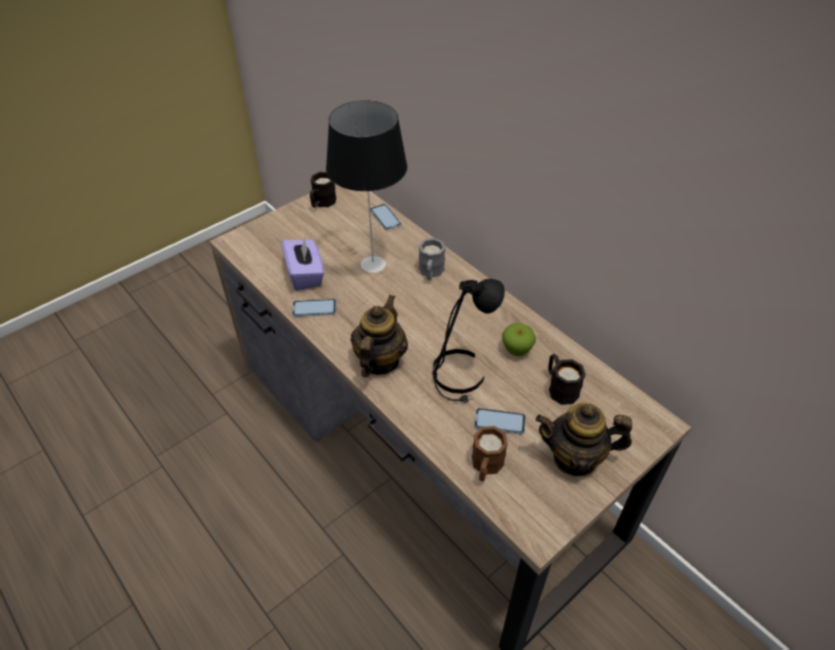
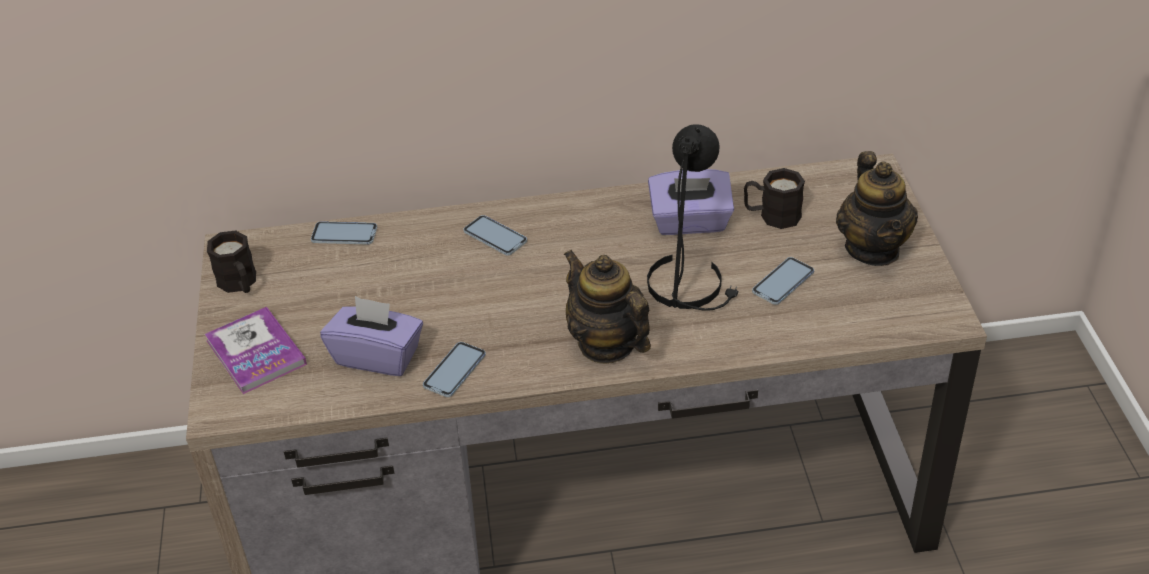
camera: 55 degrees left, 5 degrees down
(279, 232) = (256, 352): none -> book
(373, 265) = (426, 283): table lamp -> none
(430, 272) = (495, 237): grey mug -> phone
(486, 466) = (836, 320): brown mug -> none
(516, 350) = (690, 222): apple -> purple tissue box
(575, 458) = (873, 249): teapot -> teapot turned 45 degrees counterclockwise

